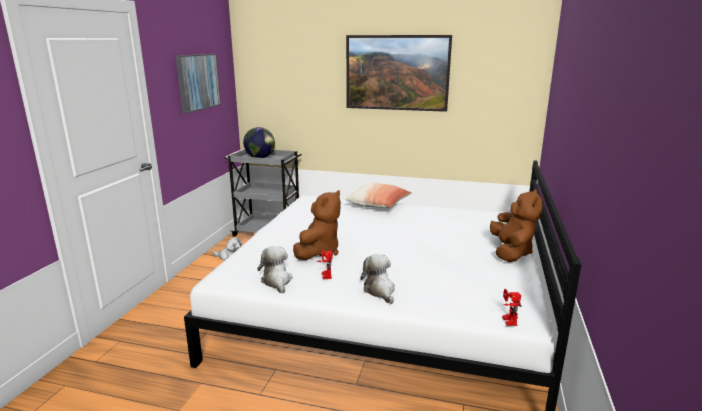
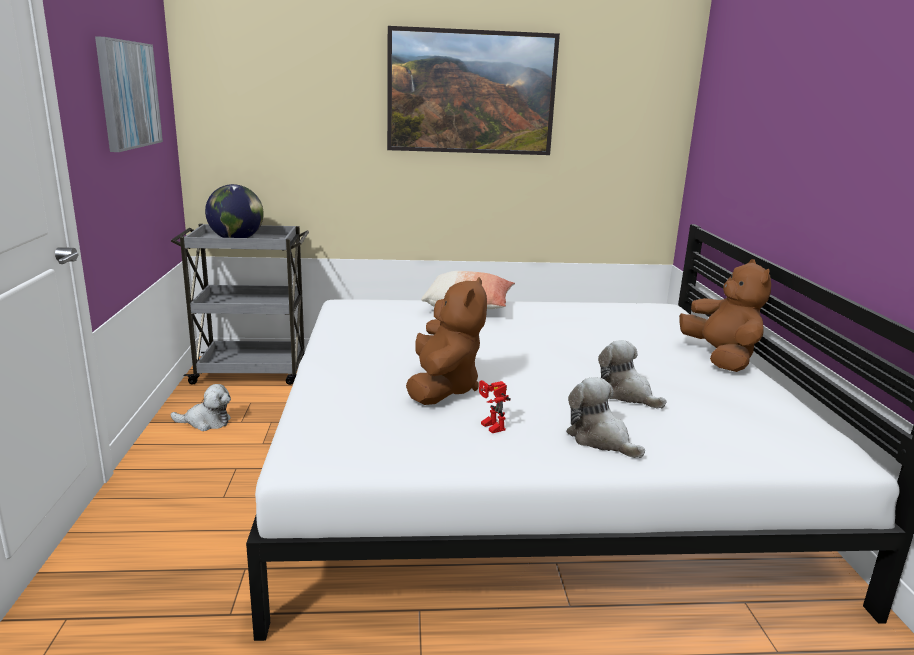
camera: 20 degrees left, 0 degrees up
(277, 281) = (417, 448): plush toy -> plush toy (626, 394)
(506, 320) = (819, 458): toy robot -> none

